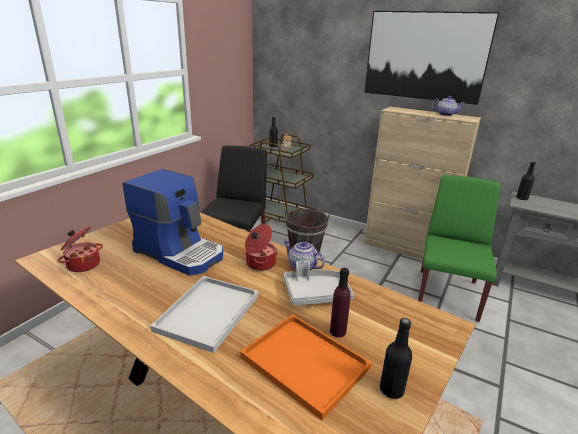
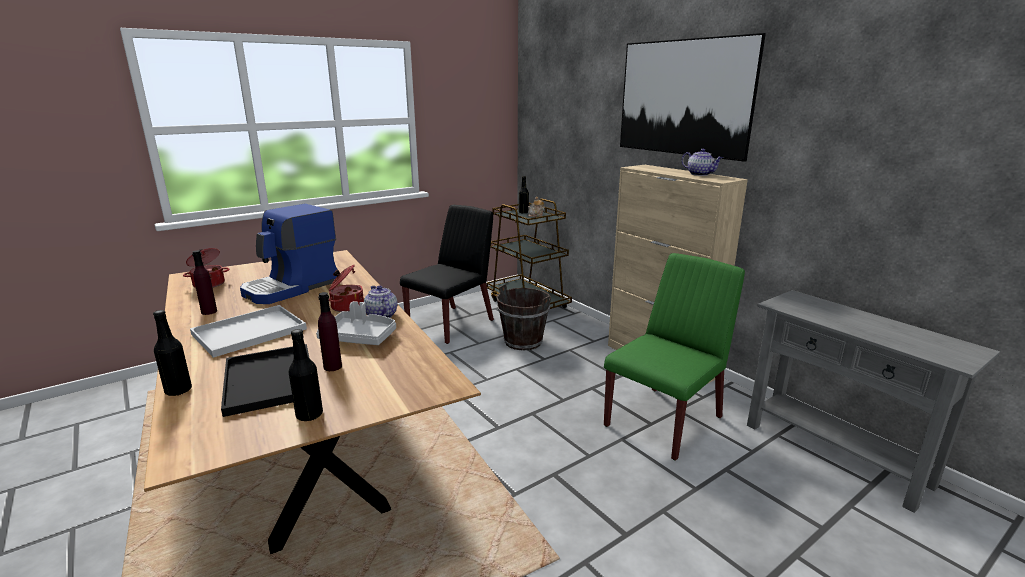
camera: 25 degrees right, 5 degrees down
(131, 298) = (209, 312): none -> purple bottle
(180, 252) = (292, 288): coffee machine -> coffee machine turned 75 degrees clockwise
(307, 363) = (271, 381): orange tray -> black tray
(522, 198) = (792, 299): black bottle -> black bottle (178, 390)

